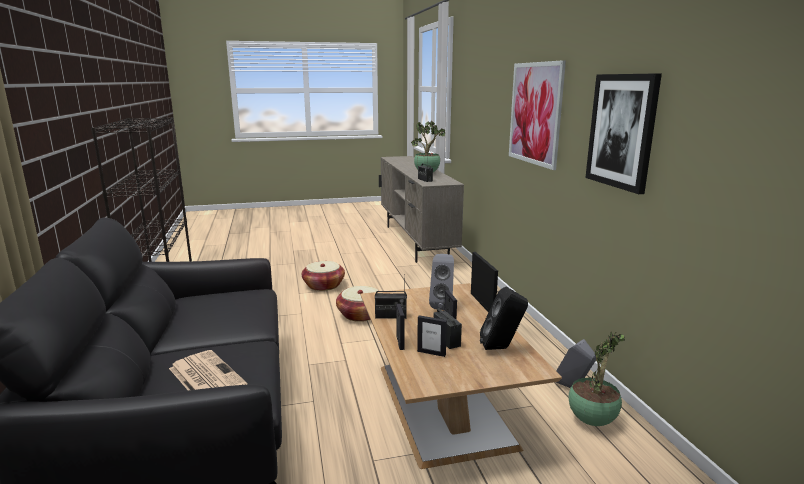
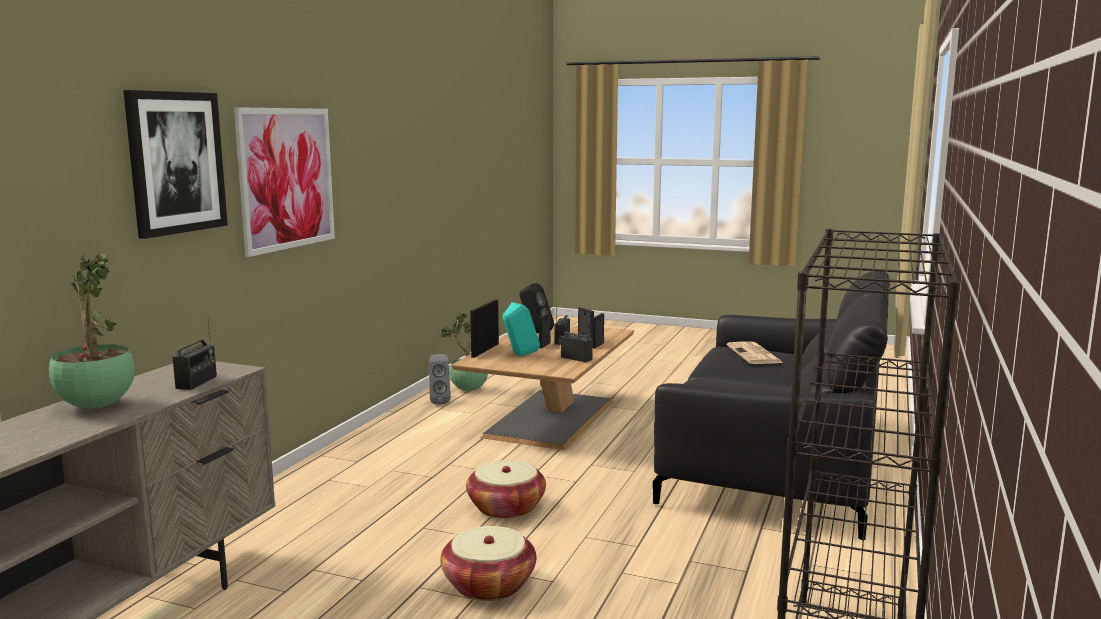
camera: 145 degrees left, 5 degrees down
(442, 305) = (519, 356): grey speaker -> turquoise speaker
(622, 131) = (390, 174): picture -> picture (176, 162)

